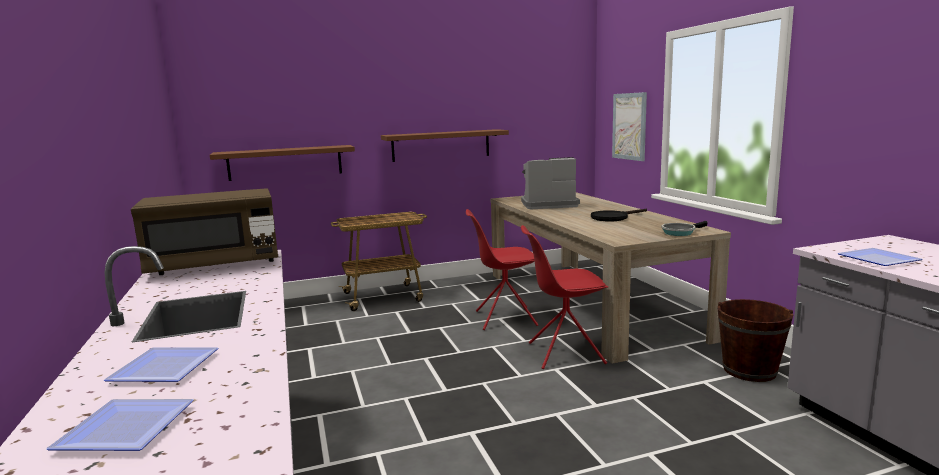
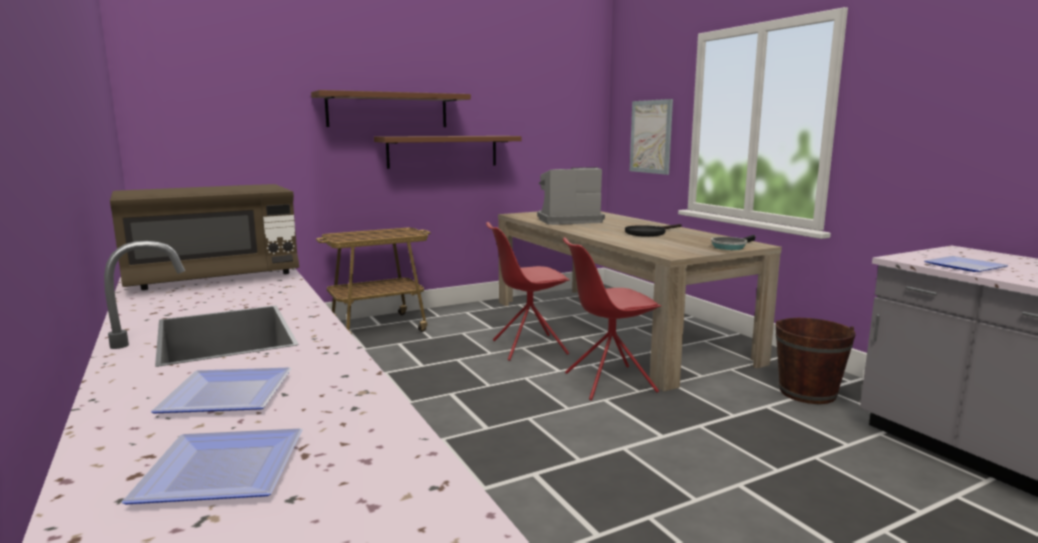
camera: 10 degrees left, 0 degrees up
(285, 162) = (258, 165): brown shelf -> brown shelf (388, 110)

